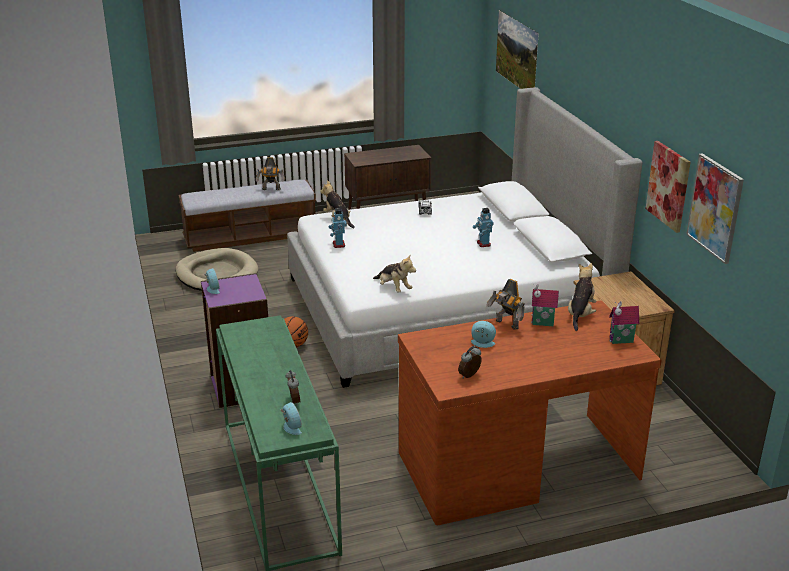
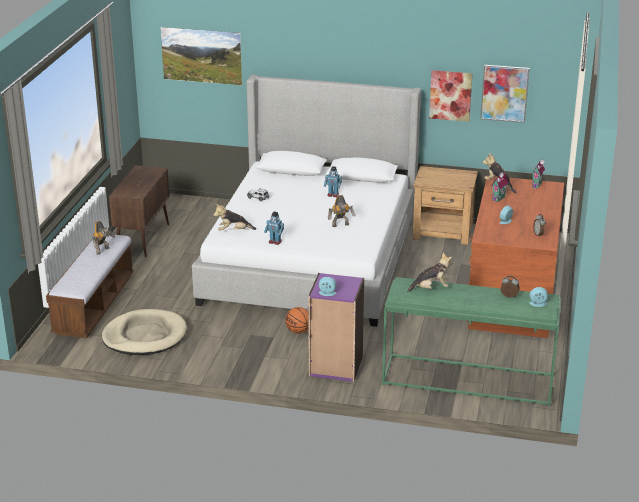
camera: 60 degrees left, 0 degrees up
(393, 288) = (363, 241): plush toy -> plush toy (431, 288)
(506, 324) = (491, 208): toy robot -> toy robot (341, 225)

